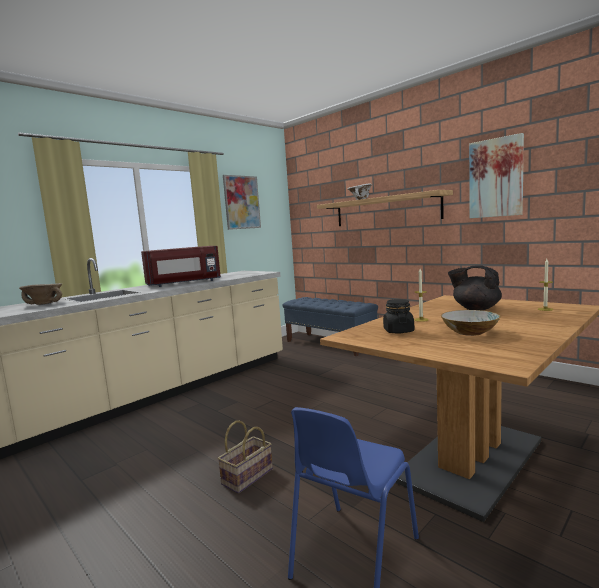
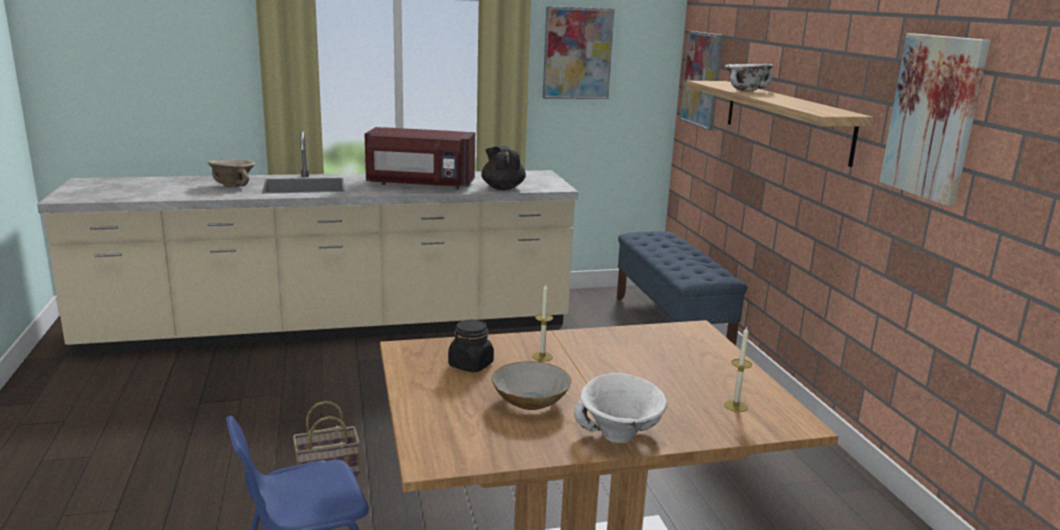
camera: 30 degrees right, 10 degrees up
(310, 209) = (702, 79): none -> picture
(475, 309) = (656, 365): black teapot -> black teapot (502, 188)
(546, 329) = (620, 437): none -> white bowl

